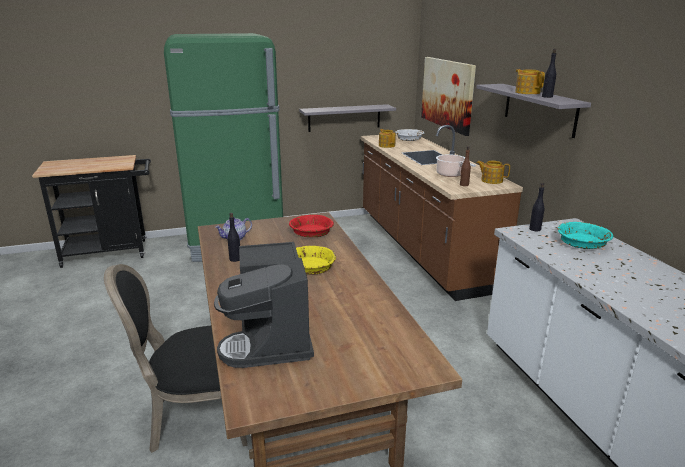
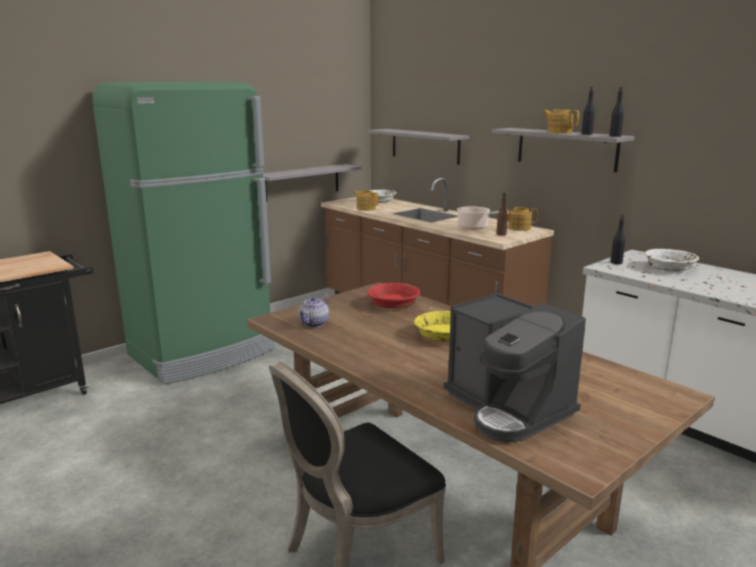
camera: 25 degrees left, 5 degrees down
(235, 259) = (348, 343): black bottle -> black bottle (615, 136)
(447, 94) = (425, 146): picture -> grey shelf
(582, 244) = (669, 268): turquoise bowl -> white bowl

